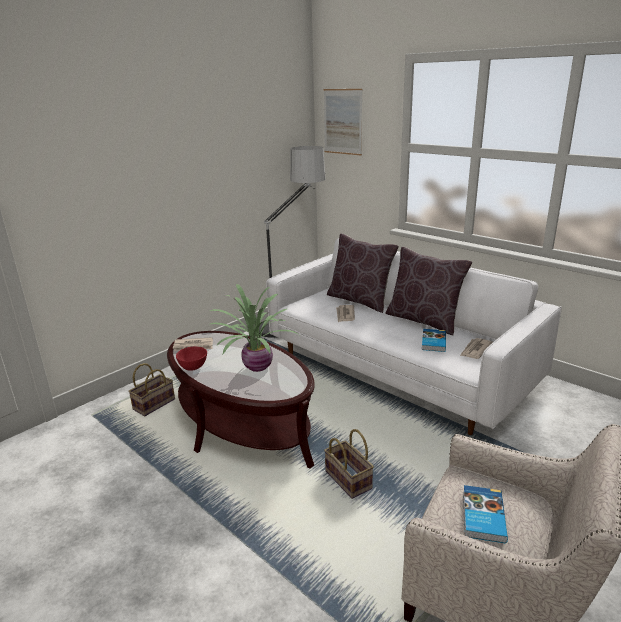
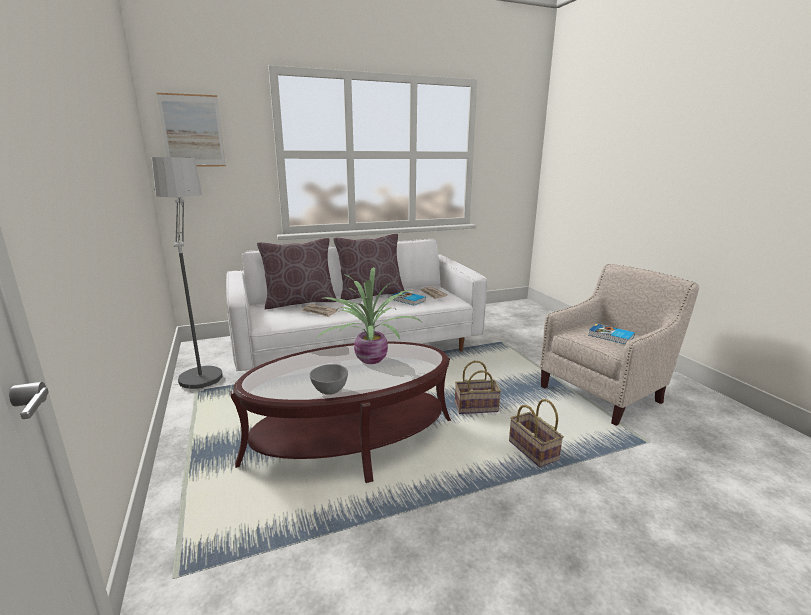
camera: 65 degrees left, 5 degrees down
(154, 403) = (231, 500): basket -> basket (531, 450)
(193, 346) = (277, 383): newspaper -> none
(194, 367) = (330, 390): red bowl -> grey bowl

